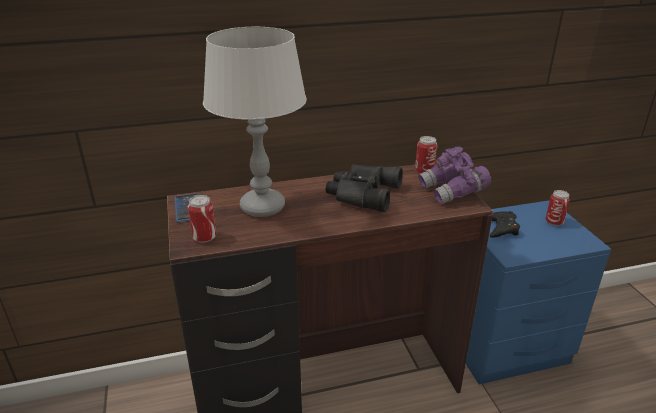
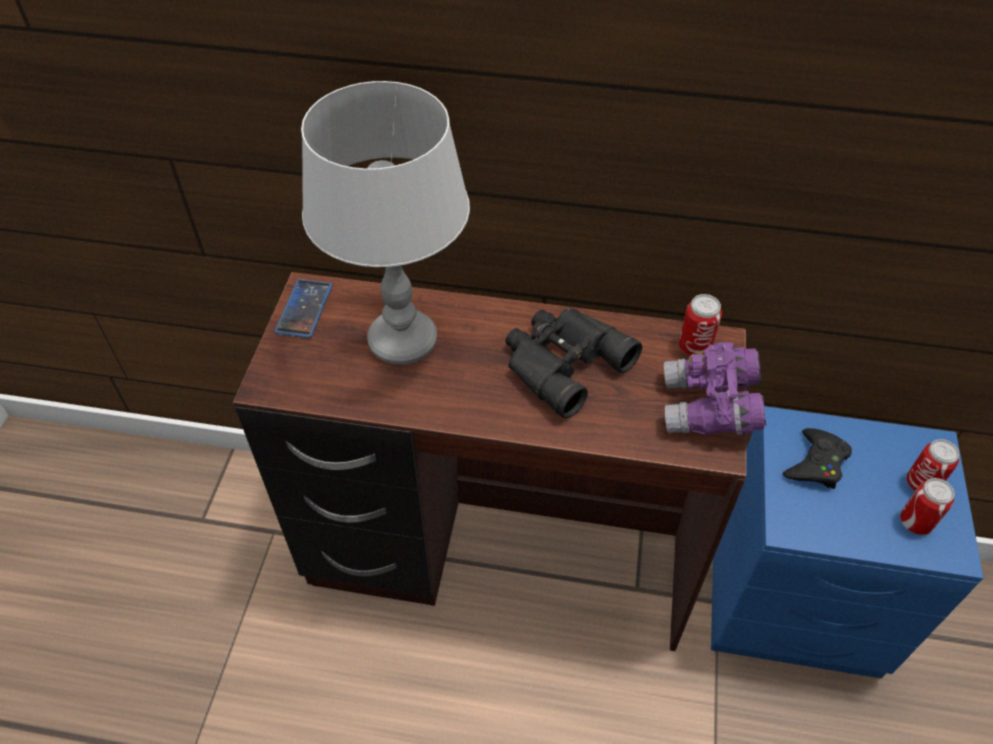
camera: 25 degrees right, 20 degrees up
(204, 237) = (294, 376): can -> can (915, 522)

